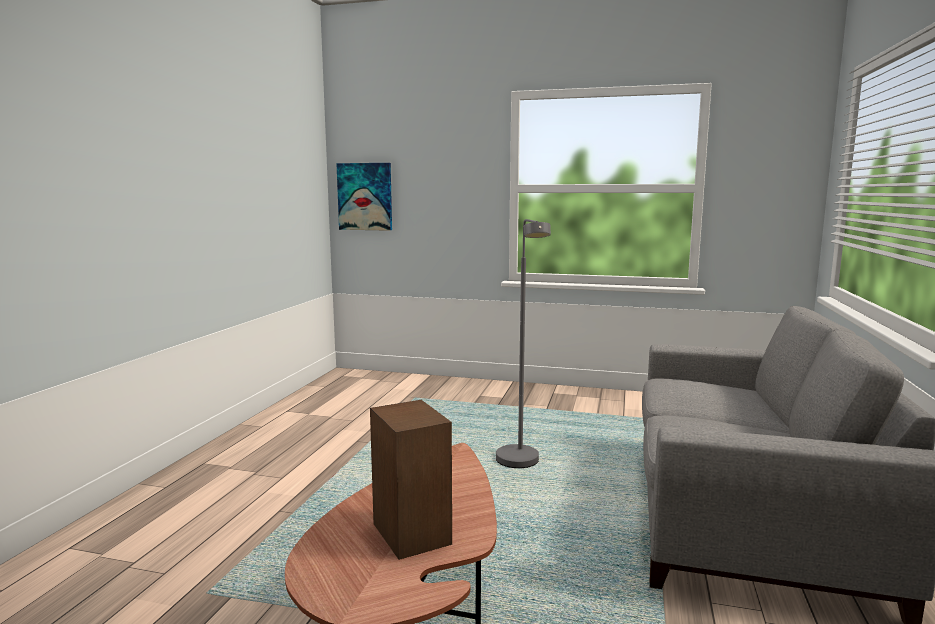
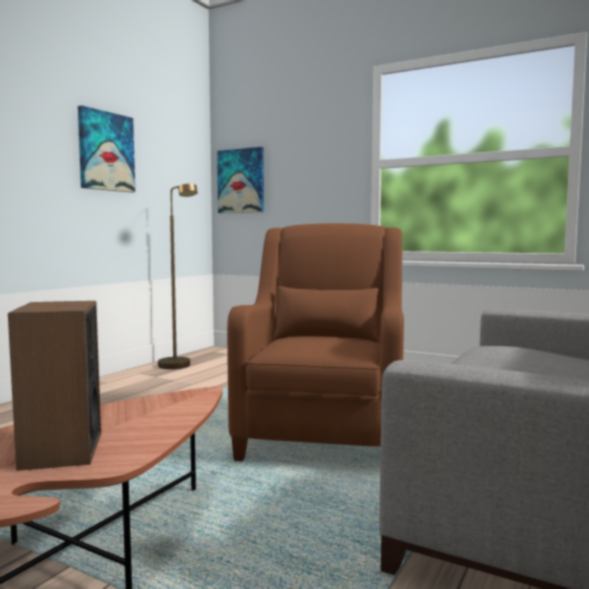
camera: 15 degrees right, 5 degrees down
(242, 179) = (106, 151): none -> picture
(322, 399) = (178, 367): none -> brown floor lamp
(521, 465) = (324, 433): grey floor lamp -> brown armchair

